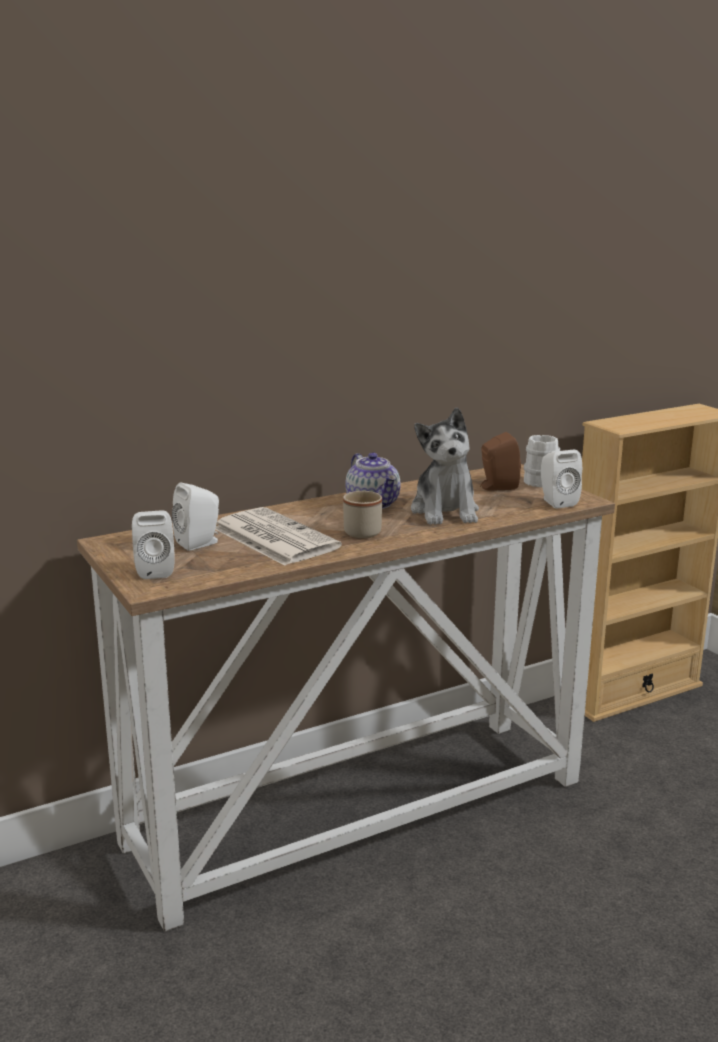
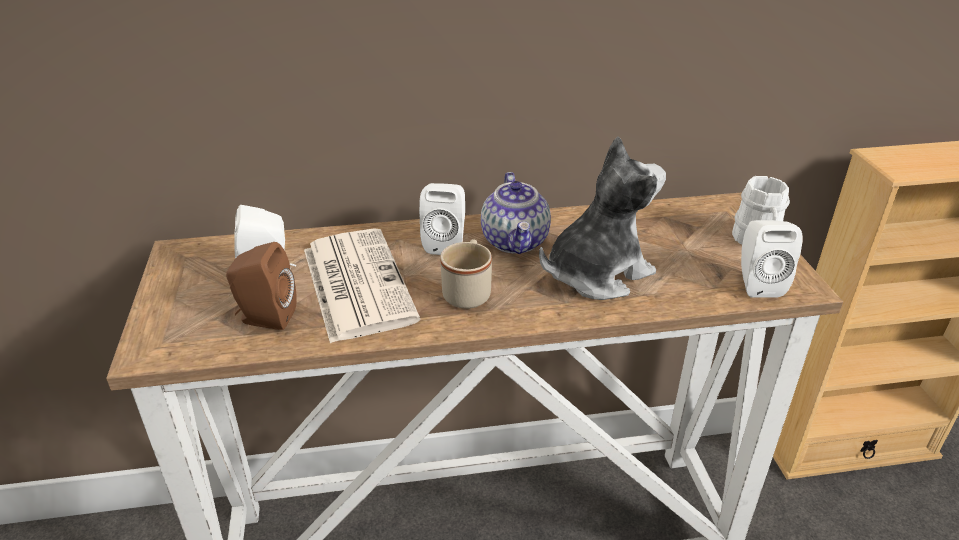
camera: 20 degrees right, 15 degrees up
(155, 570) = (182, 318): white speaker -> white speaker (446, 243)
(445, 511) = (596, 274): plush toy -> plush toy turned 135 degrees counterclockwise
(497, 487) = (690, 237): brown speaker -> brown speaker (265, 318)

